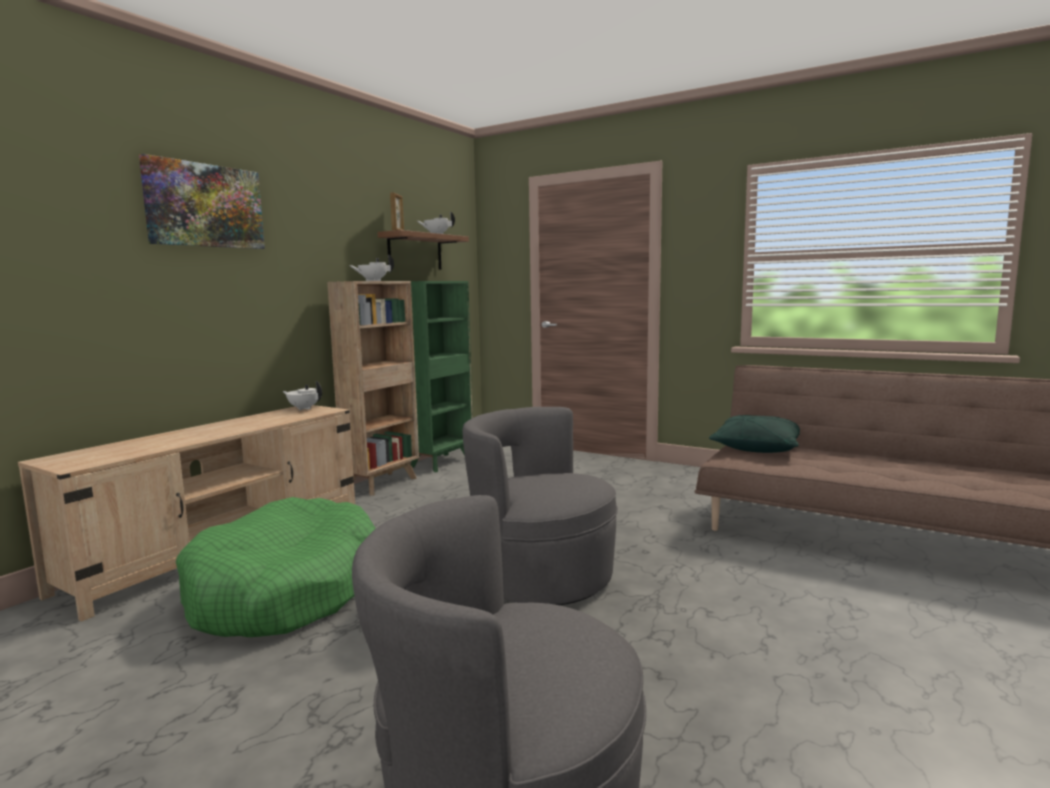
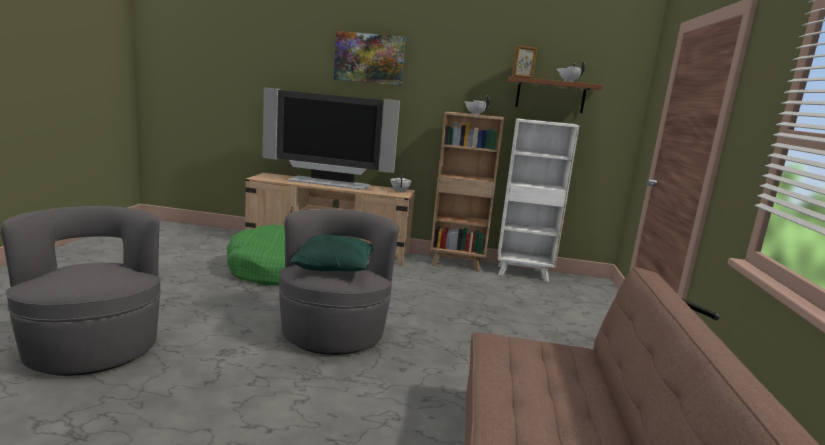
camera: 65 degrees right, 5 degrees up
(202, 431) = (329, 183): none -> television
(442, 462) = (523, 274): green bookcase -> white bookcase
(757, 447) = (559, 356): green pillow -> green pillow (335, 267)

